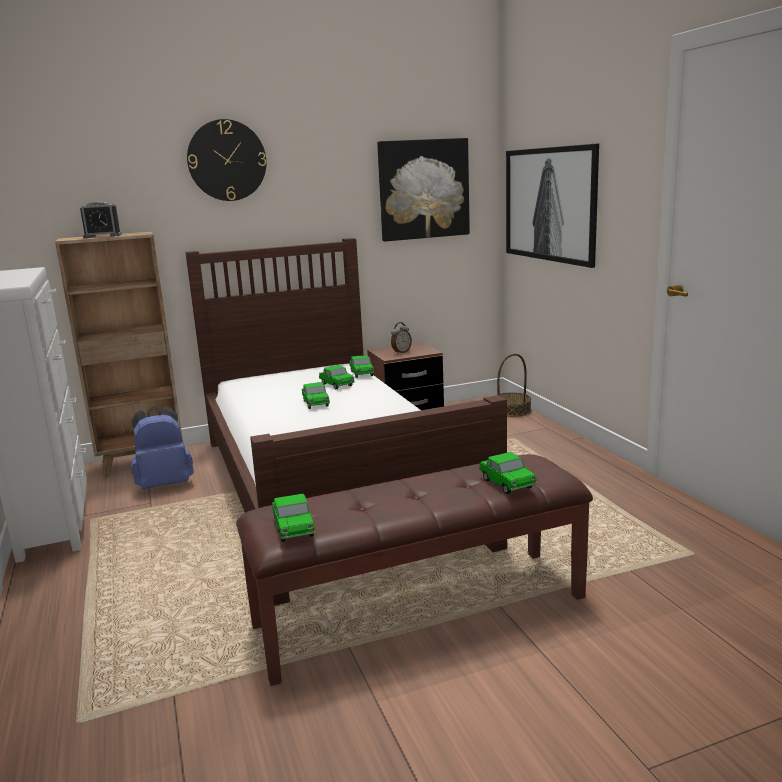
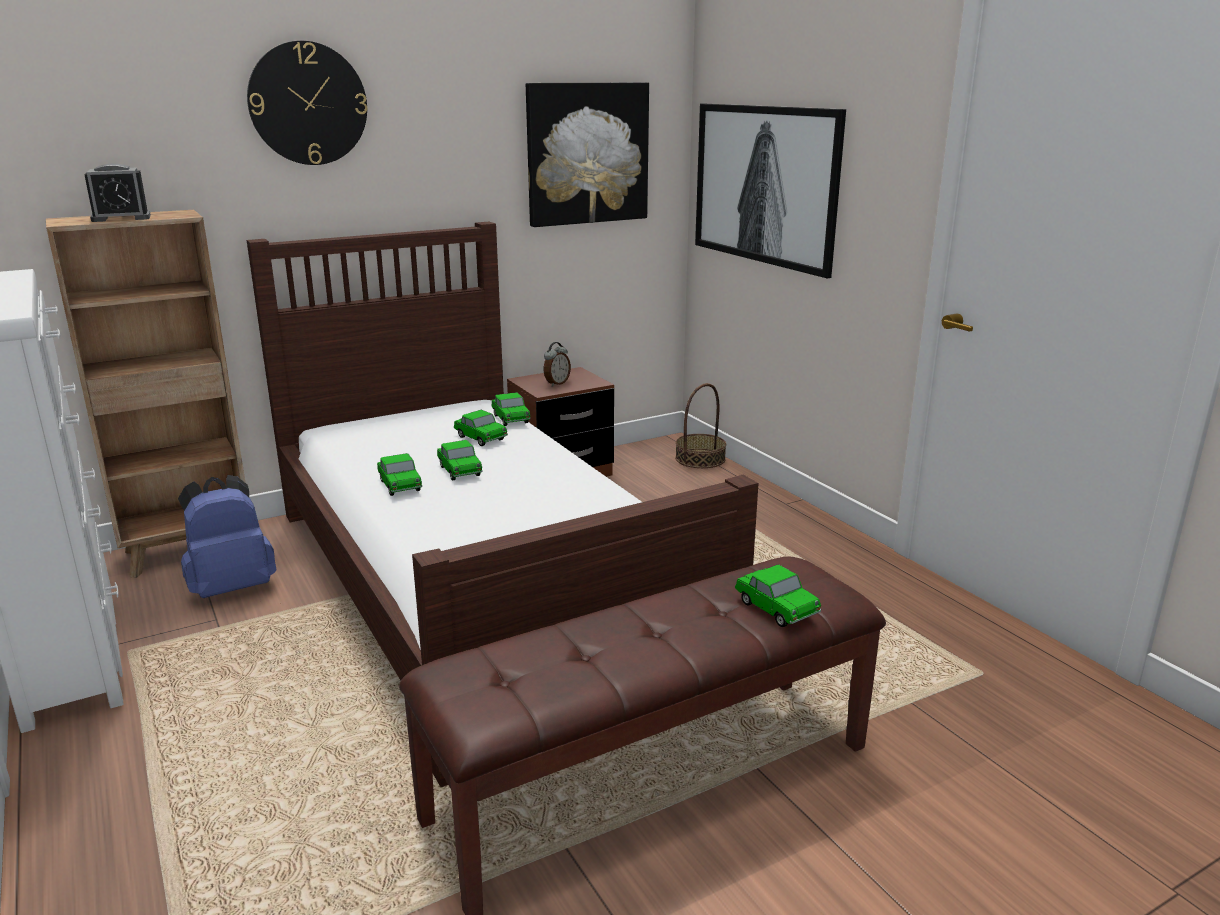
camera: 10 degrees left, 5 degrees up
(294, 529) = (499, 700): toy car -> toy car (400, 486)

